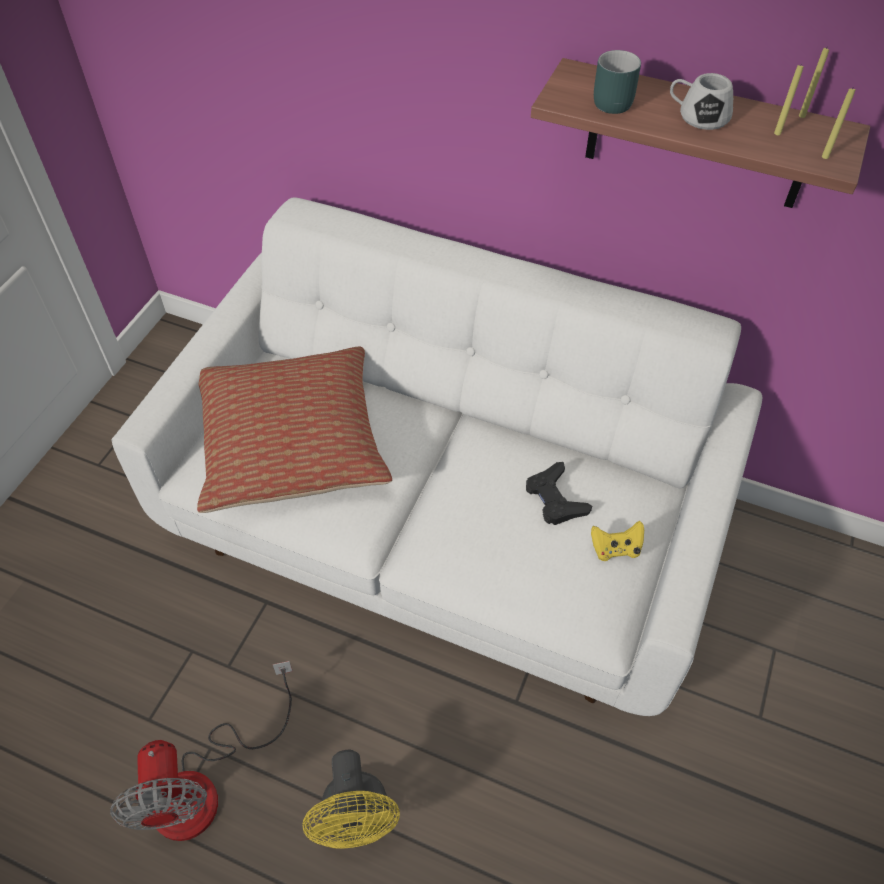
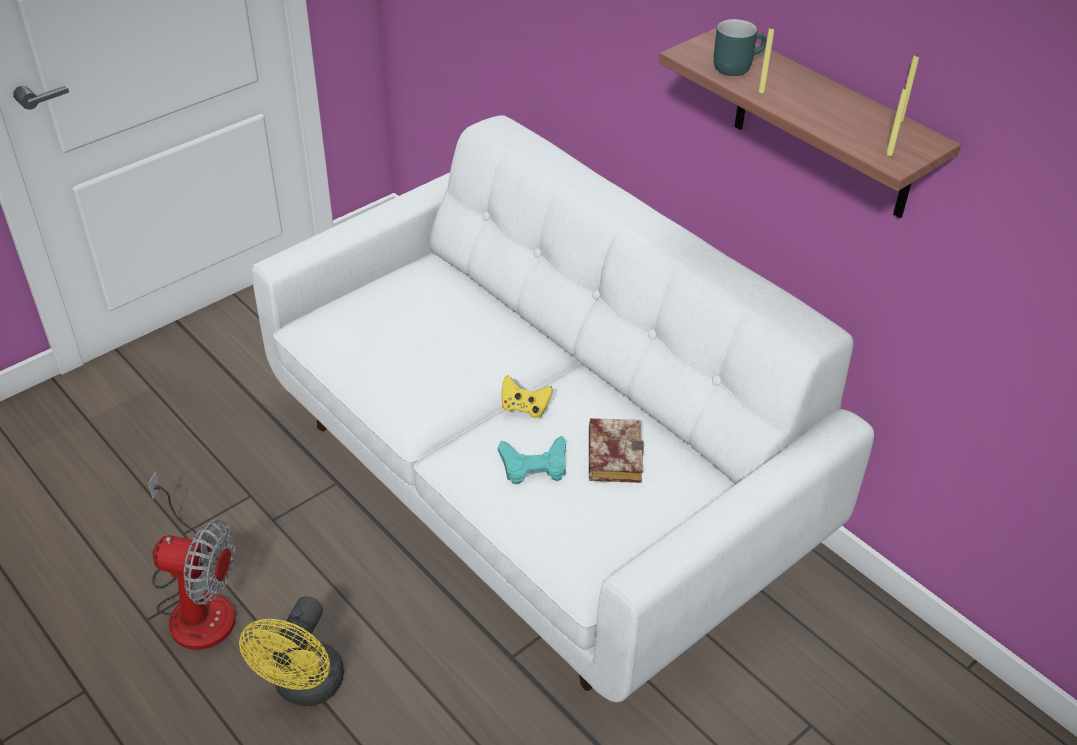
camera: 25 degrees right, 10 degrees down
(205, 785) = (197, 603): fan -> fan turned 90 degrees counterclockwise
(292, 443) = (404, 327): pillow -> none
(497, 539) = (534, 465): none -> turquoise game controller
(555, 498) = (612, 454): black game controller -> book
(615, 549) = (641, 515): yellow game controller -> yellow game controller (524, 408)
(697, 116) = (800, 95): white mug -> none
(777, 133) = (862, 126): yellow candle -> yellow candle (761, 91)

